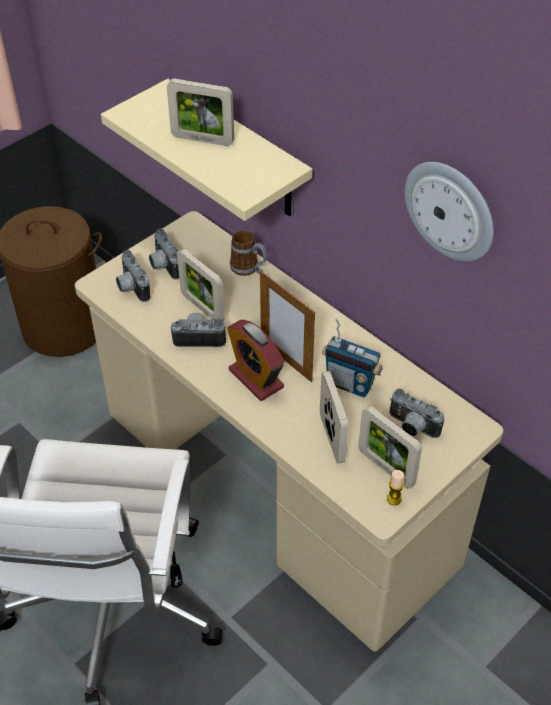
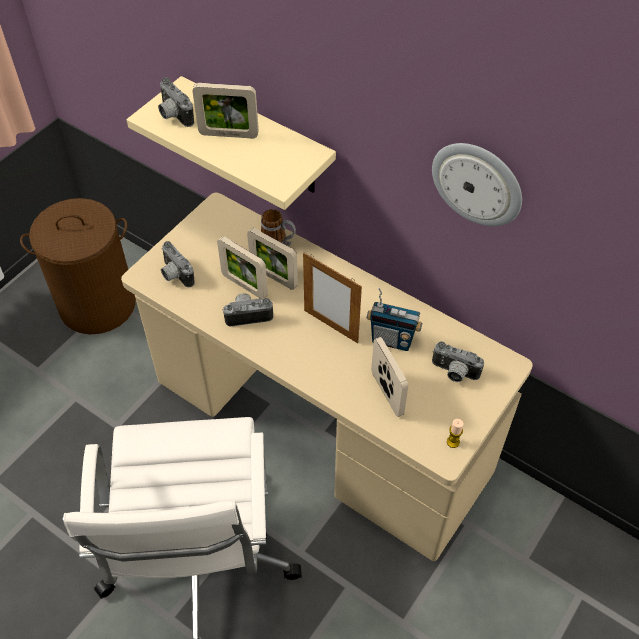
camera: 10 degrees left, 5 degrees up
(163, 266) = (199, 249): camera -> camera (173, 115)
(256, 378) = (307, 347): alarm clock -> none
(386, 468) = (440, 414): picture frame -> picture frame (273, 277)

